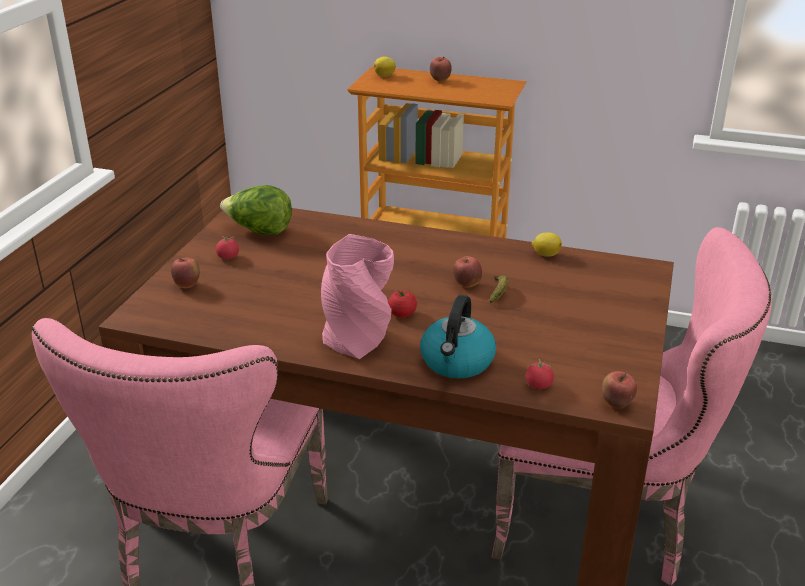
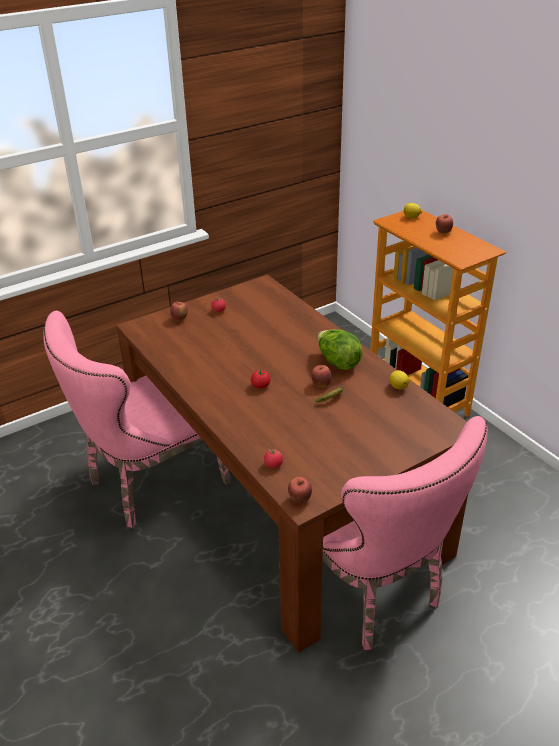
camera: 40 degrees right, 5 degrees up
(259, 231) = (254, 300): lettuce -> lettuce (338, 362)
(358, 340) = (218, 390): pink vase -> none
(457, 362) = (250, 428): kettle -> none

